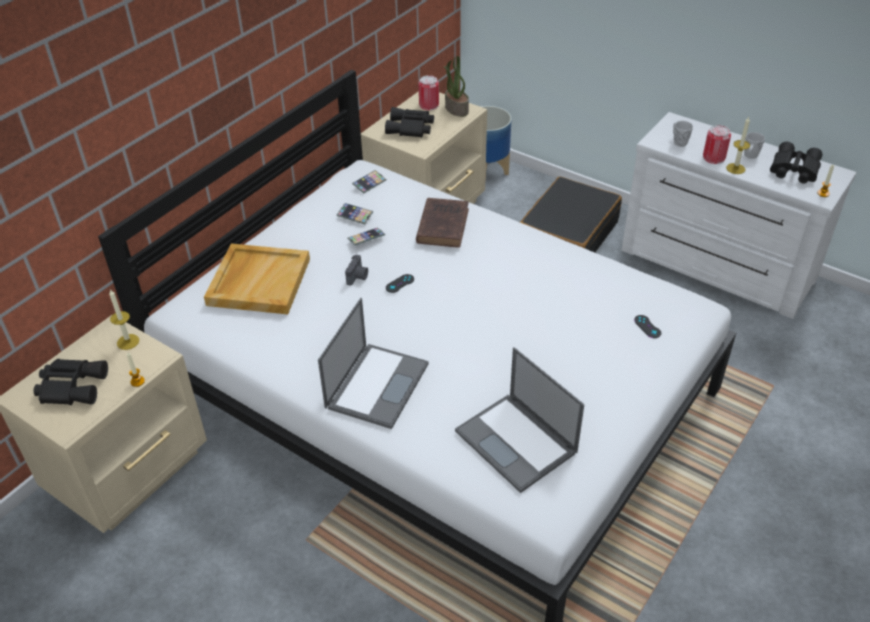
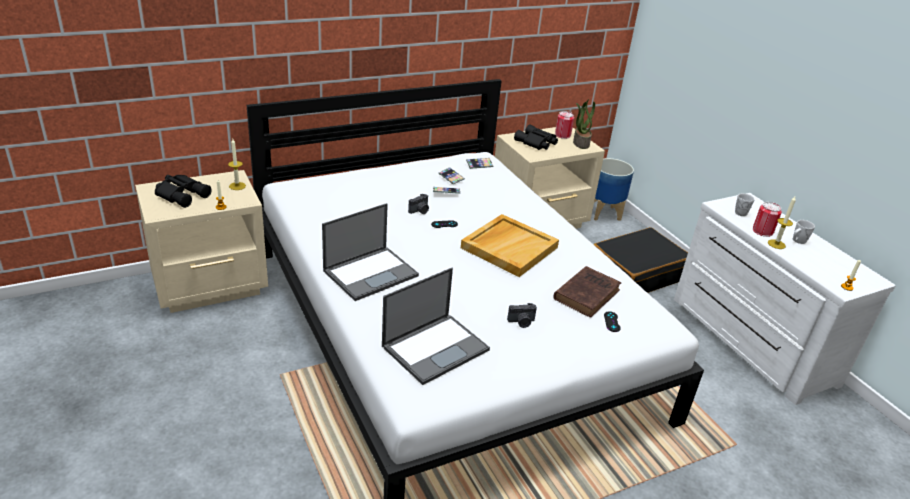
camera: 25 degrees right, 10 degrees down
(258, 281) = (352, 189): beige tray -> beige tray (509, 247)
(443, 225) = (508, 204): brown book -> brown book (587, 294)
(517, 442) = (436, 347): laptop -> laptop turned 120 degrees counterclockwise
(569, 369) = (521, 322): none -> camera
(793, 169) = (831, 262): black binoculars -> none

